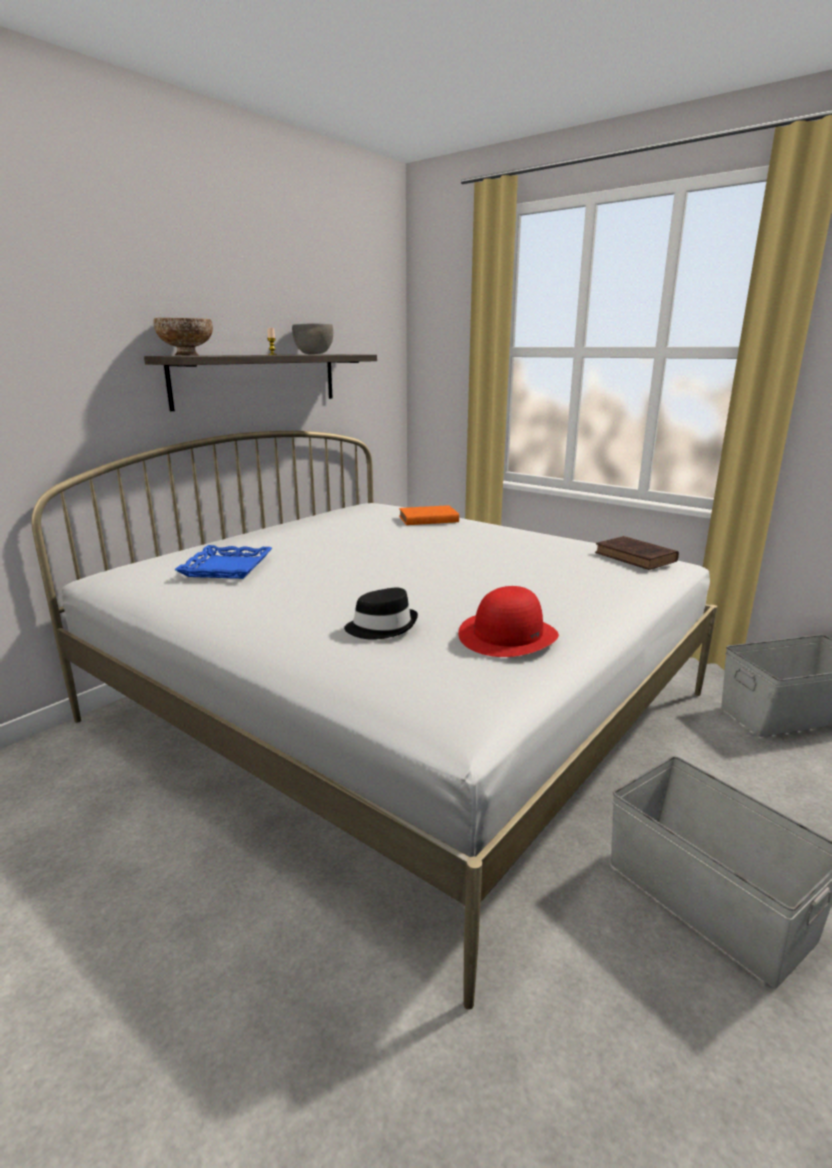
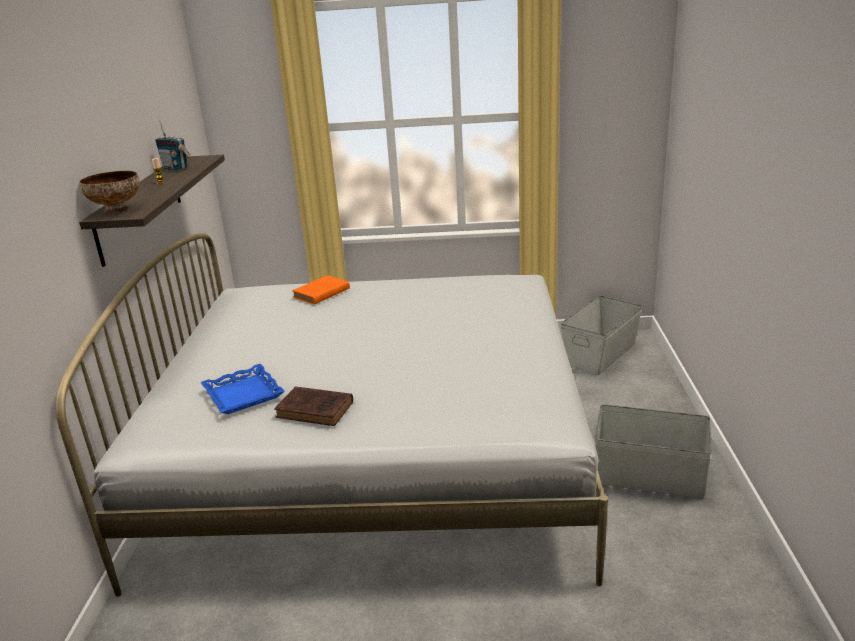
camera: 35 degrees left, 5 degrees up
(314, 354) = (176, 168): grey bowl -> radio
(382, 627) = (438, 392): black hat -> none
(508, 635) = (515, 367): red hat -> none
(637, 558) = (507, 282): brown book -> brown book (317, 410)

